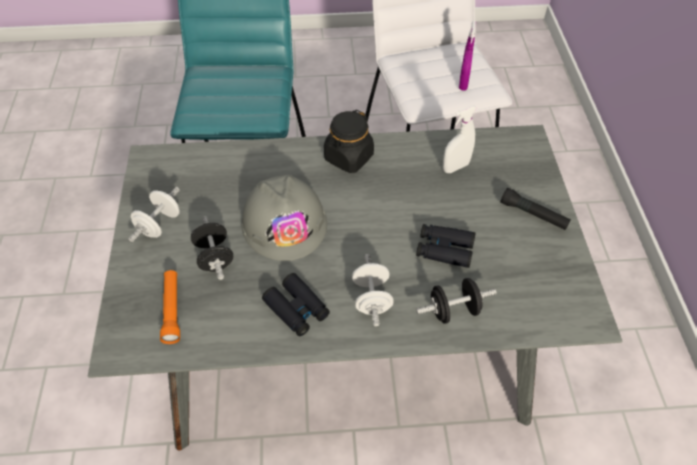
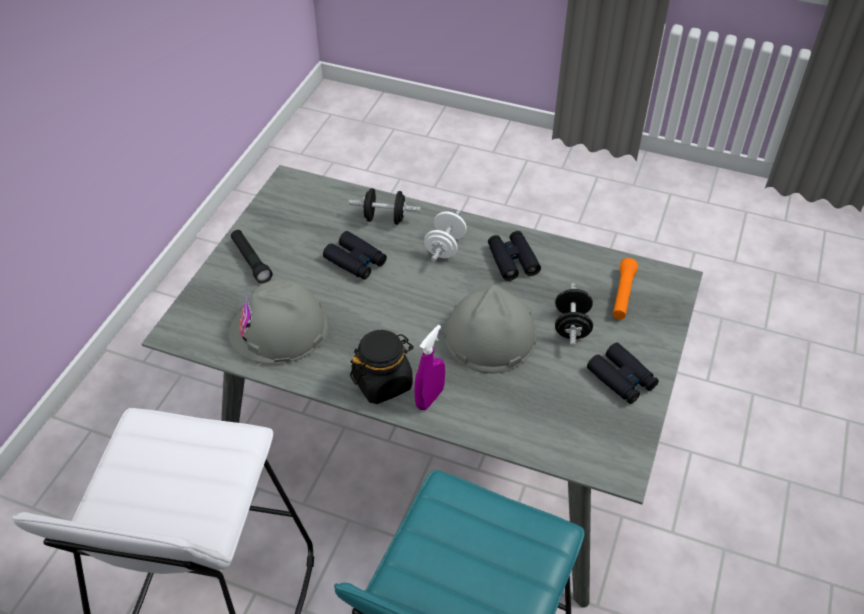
camera: 155 degrees left, 5 degrees down
(159, 224) = (621, 379): white dumbbell -> black binoculars
(455, 167) = (279, 330): white spray bottle -> grey hard hat
(463, 83) = (162, 447): purple spray bottle -> purple spray bottle (429, 398)

